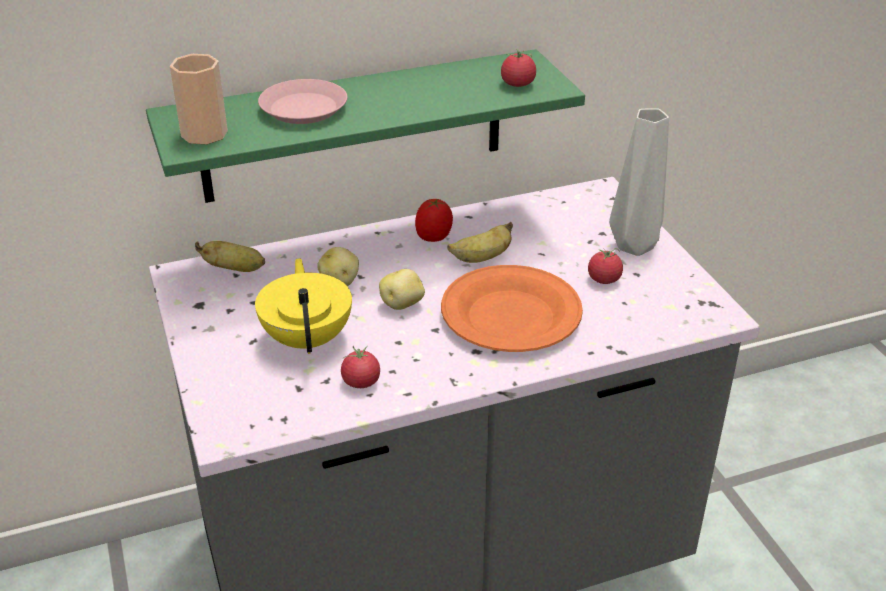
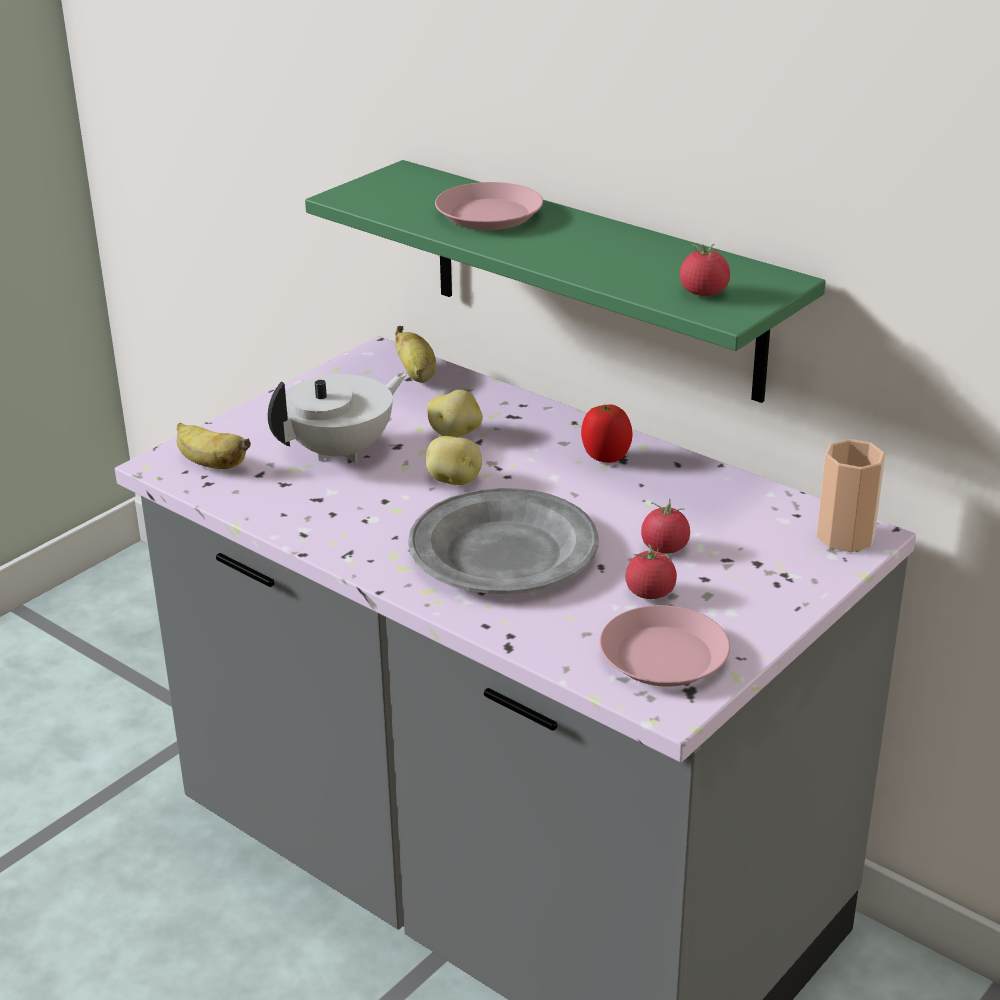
camera: 60 degrees right, 5 degrees down
(204, 134) = (381, 194): cup -> cup (845, 537)
(308, 338) = (342, 451): yellow teapot -> white teapot
(361, 382) = (298, 503): tomato -> tomato (664, 548)
(481, 258) = (598, 499): banana -> banana (210, 464)
(510, 316) = (502, 552): orange plate -> grey plate
(636, 247) = (755, 597): grey vase -> none
(673, 299) = (664, 656): none -> pink plate

